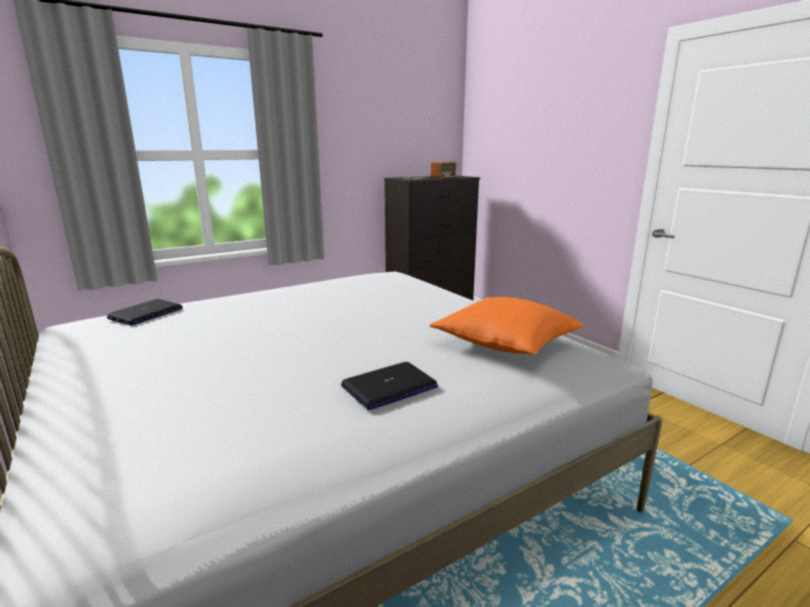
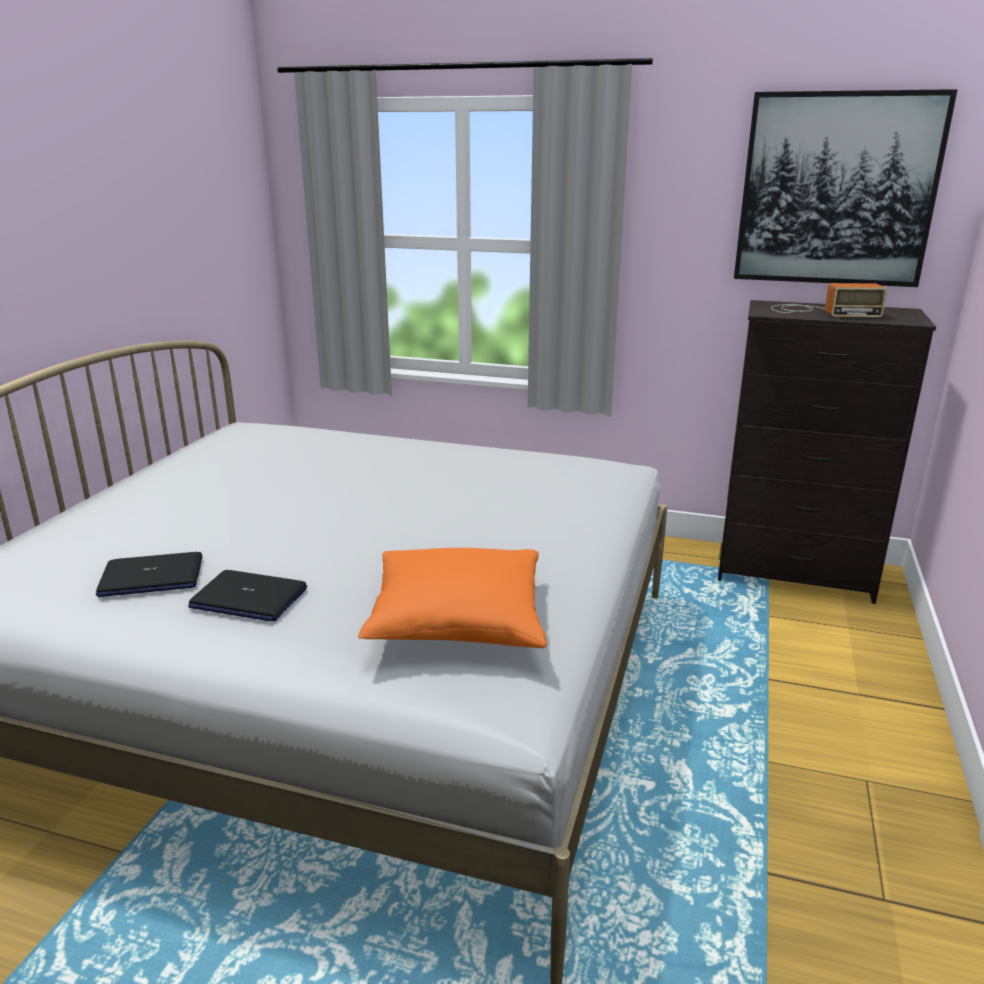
camera: 50 degrees right, 5 degrees up
(146, 314) = (287, 434): laptop -> laptop (151, 577)
(410, 117) = (836, 190): none -> picture

